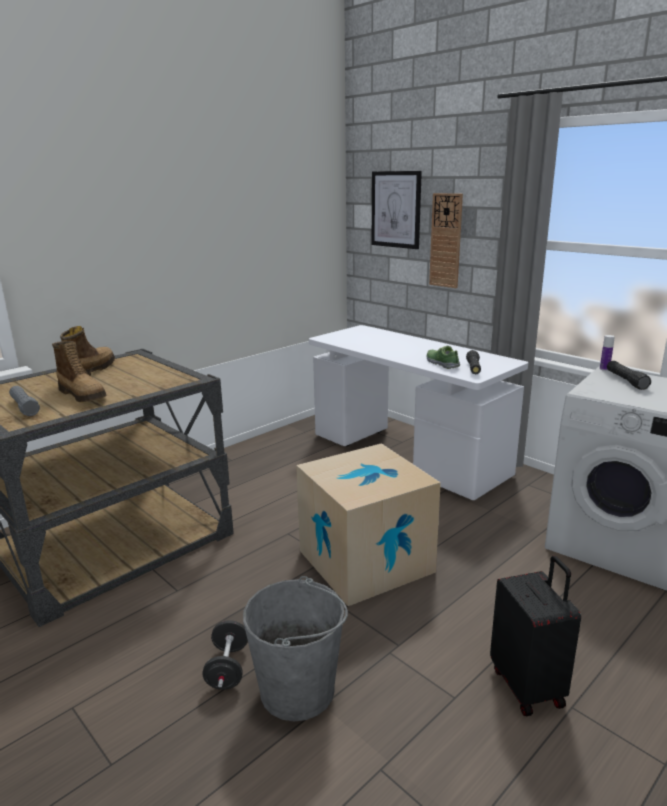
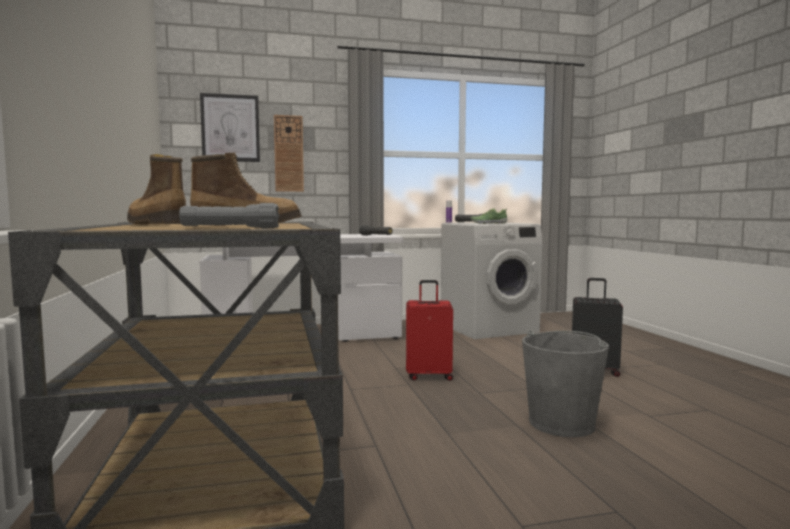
camera: 60 degrees left, 15 degrees down
(227, 668) = (518, 442): black dumbbell -> none
(365, 561) = (429, 375): cardboard box -> red suitcase
(442, 363) = (351, 236): shoe -> shoe (488, 223)

